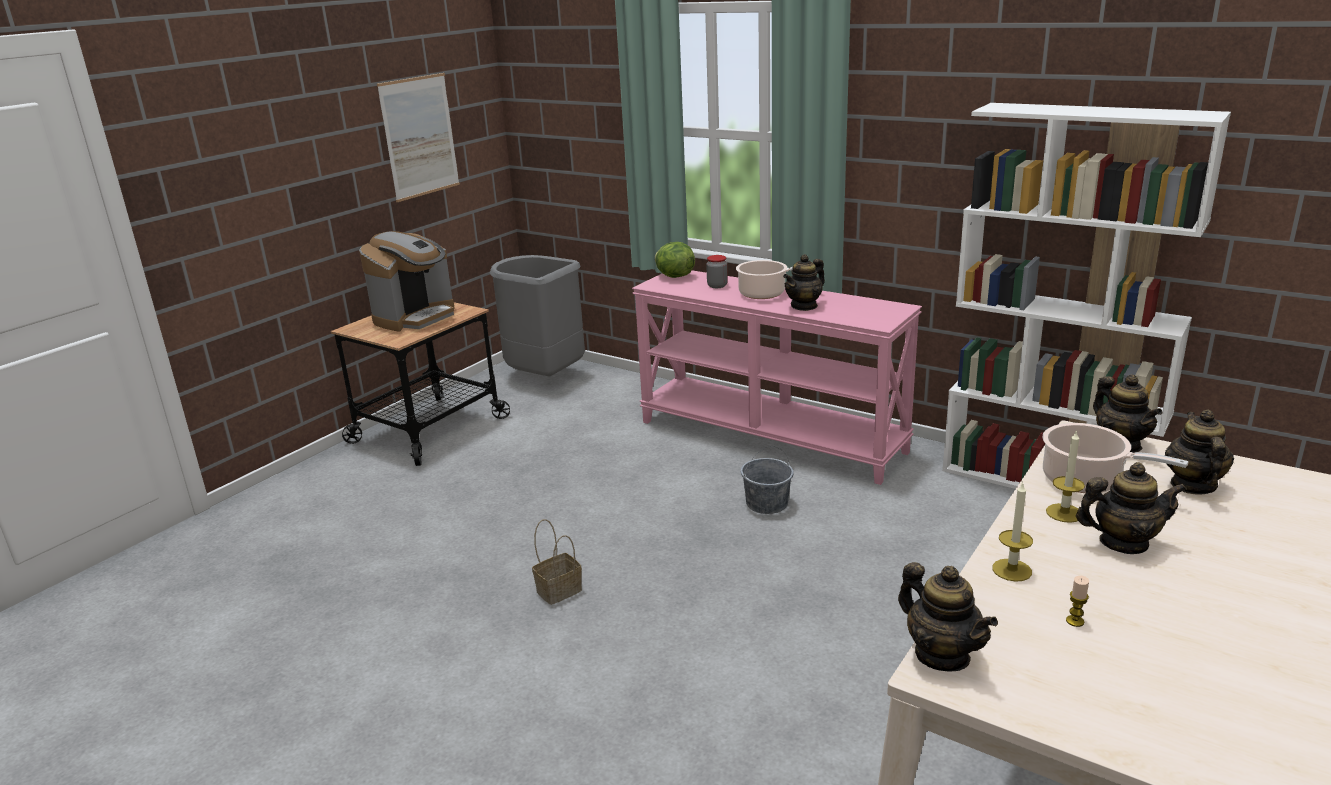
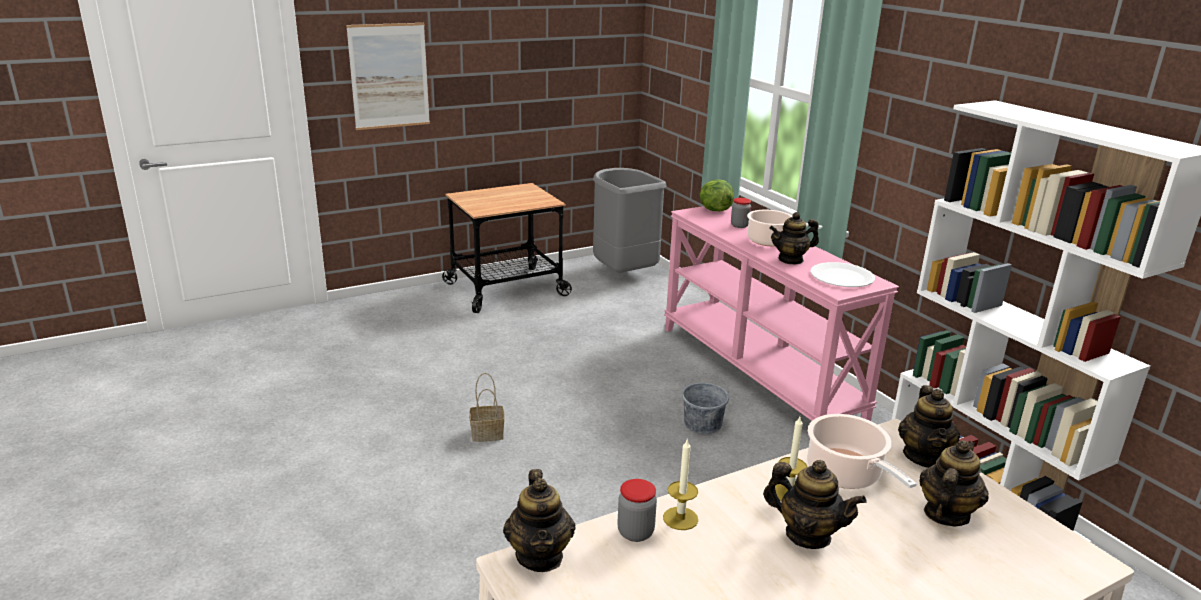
camera: 25 degrees right, 0 degrees up
(415, 317) = (509, 197): coffee machine -> none
(419, 136) = (556, 55): picture -> picture (389, 76)
(867, 310) = (841, 277): none -> white plate
(992, 598) = (635, 532): none -> jar
(1075, 621) = (677, 576): candle -> none

